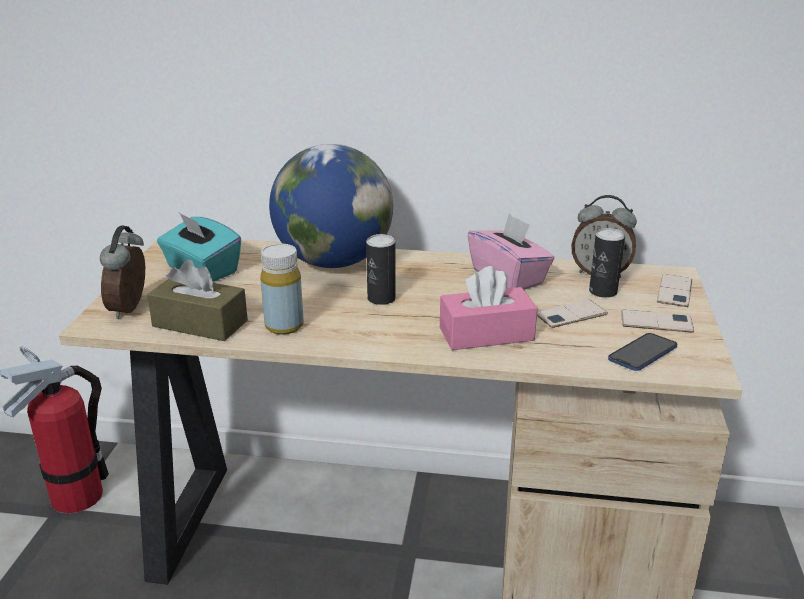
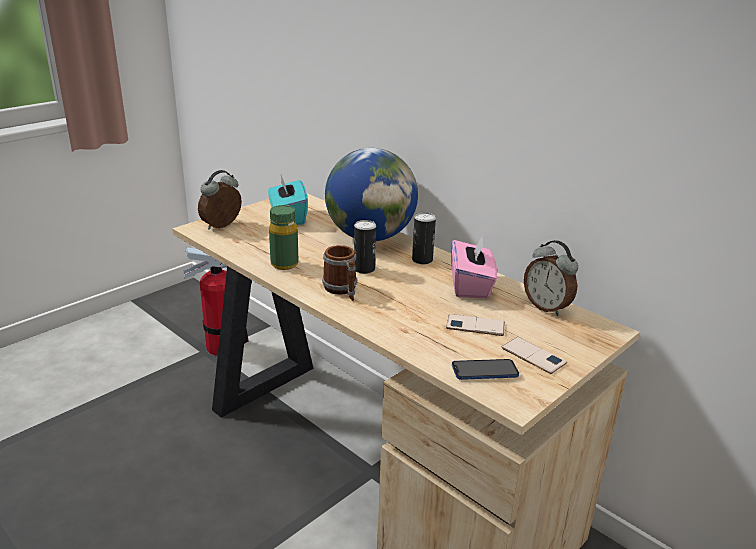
camera: 35 degrees right, 0 degrees up
(200, 323) = (244, 246): brown tissue box -> none
(284, 326) = (284, 264): yellow bottle -> green bottle
(394, 330) = (342, 290): none -> mug
(486, 334) = (395, 315): pink tissue box -> none
(603, 292) = (526, 320): can -> can (422, 260)
(674, 291) = (587, 341): phone -> none

